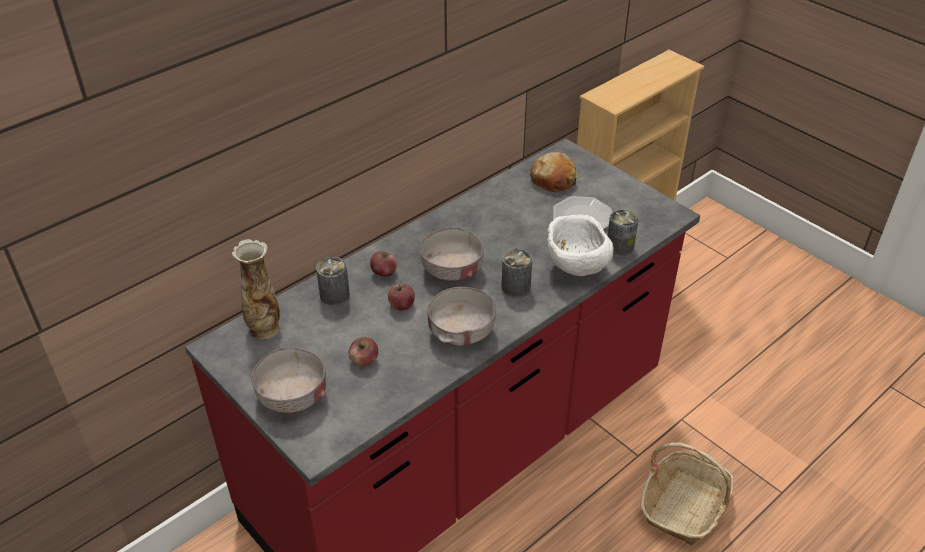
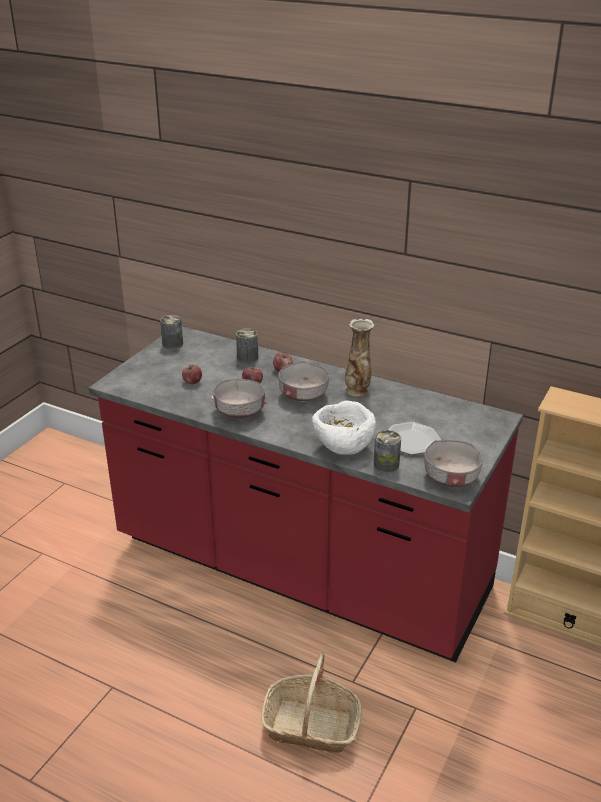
camera: 70 degrees right, 10 degrees down
(264, 328) = (204, 343): vase -> vase (357, 390)
(292, 396) = (151, 366): grey bowl -> grey bowl (451, 477)
(515, 287) = (300, 424): can -> can (172, 344)
(553, 179) = (453, 418): bread -> none

